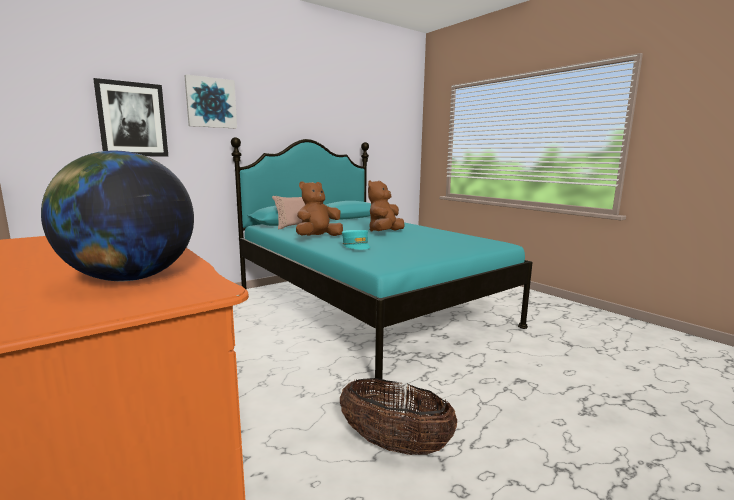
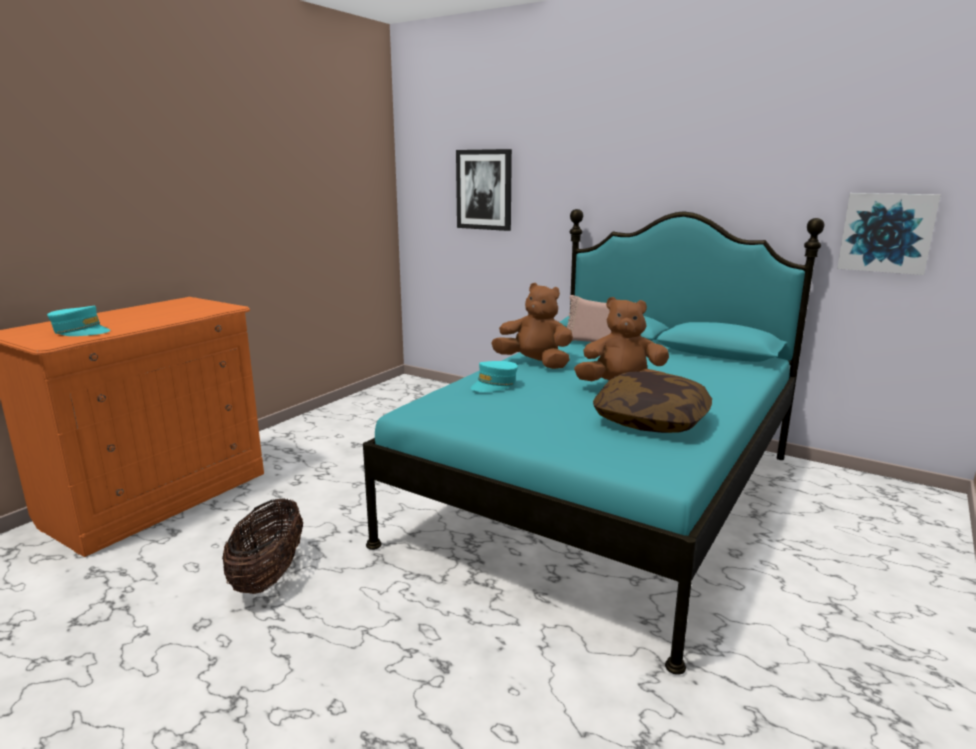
camera: 70 degrees right, 5 degrees up
(130, 278) = (81, 331): globe -> turquoise cap
(211, 103) = (561, 164): picture -> picture (886, 233)
(436, 236) = (651, 420): none -> pillow

